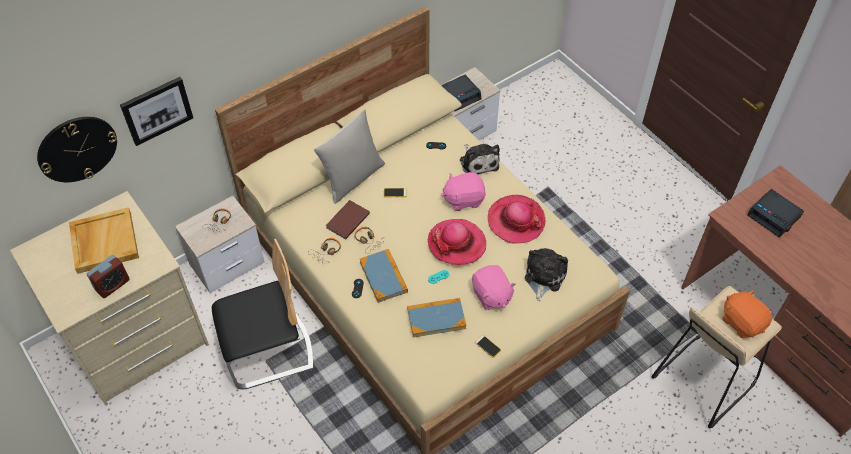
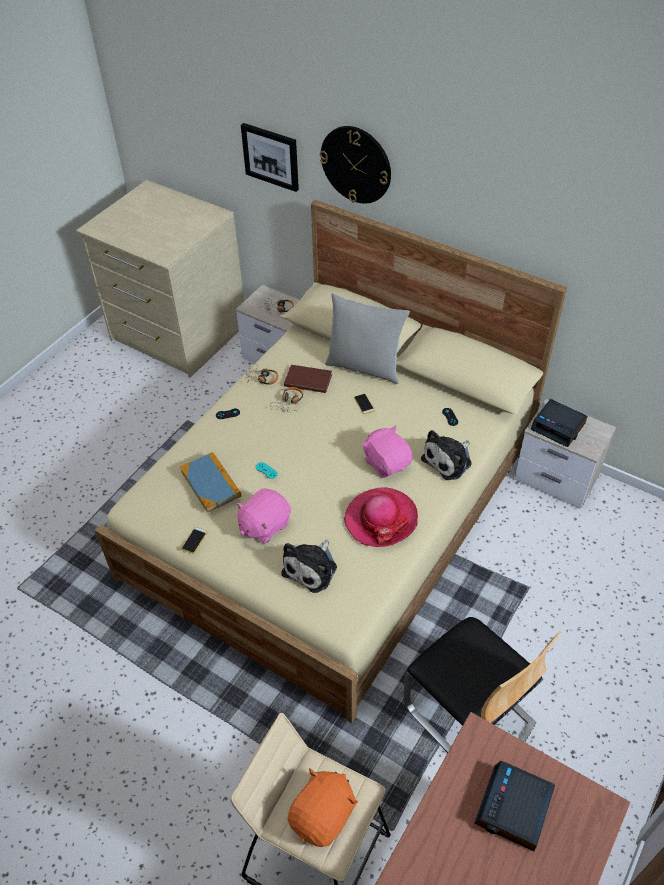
camera: 70 degrees right, 5 degrees down
(77, 149) = (205, 135): wall clock -> wall clock (356, 164)
(104, 242) = (173, 219): beige tray -> none
(112, 285) = (131, 239): alarm clock -> none
(268, 351) = (198, 419): chair -> chair (469, 716)
(383, 277) = (248, 427): book -> none
(456, 243) = (320, 474): hat -> none
(543, 276) = (312, 568): plush toy -> plush toy turned 120 degrees clockwise

